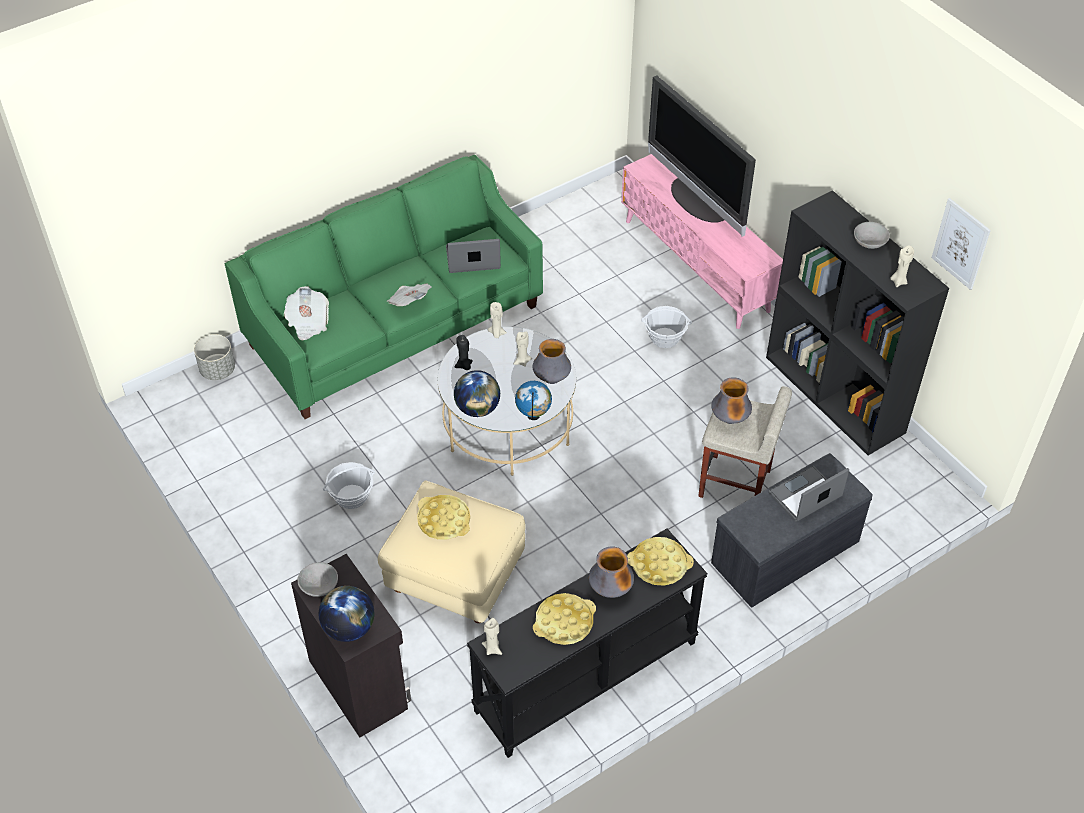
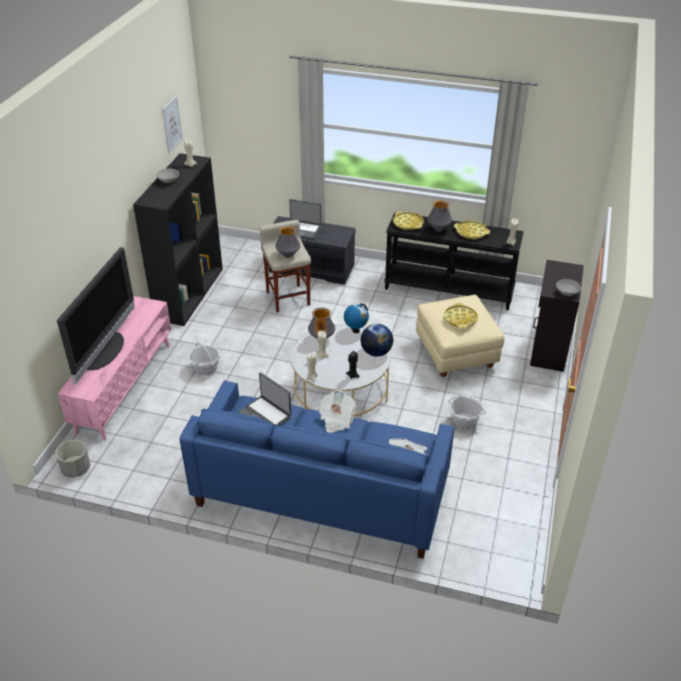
camera: 130 degrees left, 10 degrees down
(218, 370) = (462, 558): grey planter -> grey planter (76, 469)
(349, 628) = (569, 272): globe -> none
(395, 325) = (321, 492): green sofa -> blue sofa

